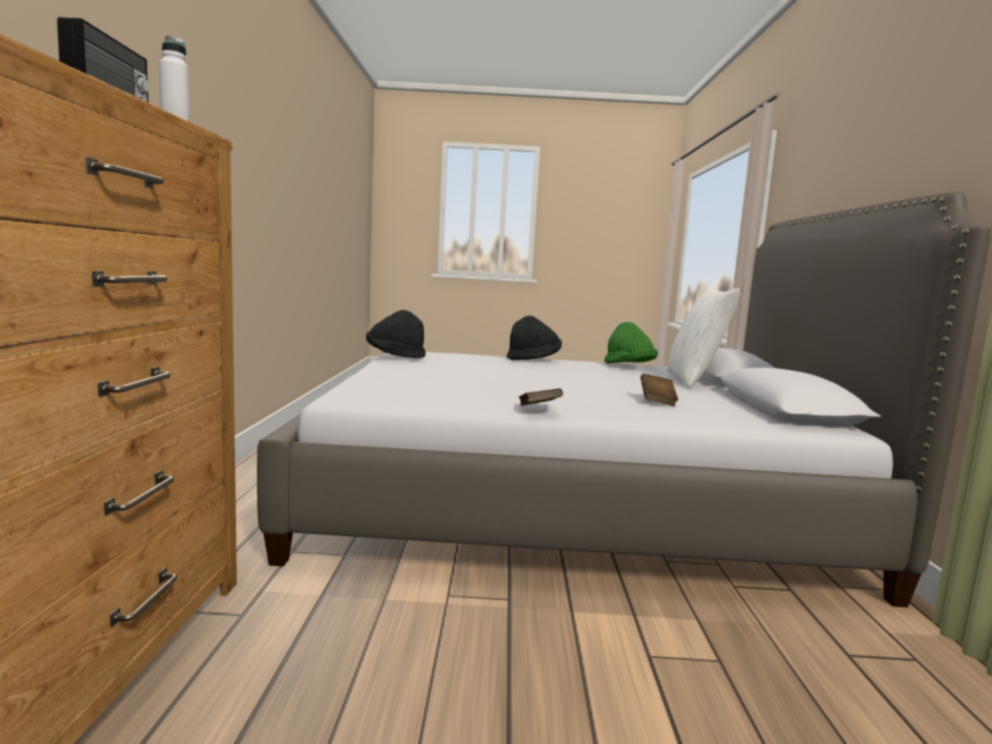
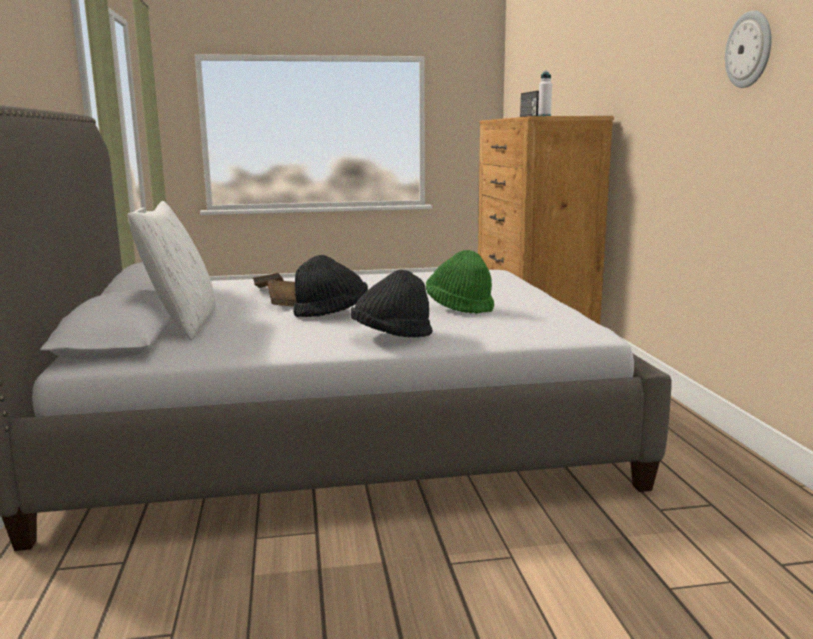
camera: 170 degrees right, 5 degrees up
(229, 137) = (749, 49): none -> wall clock
(395, 356) = (561, 311): black hat -> black hat (331, 313)
(538, 410) = (364, 275): brown book -> brown book (284, 304)
(629, 367) = (246, 342): green hat -> green hat (460, 307)

